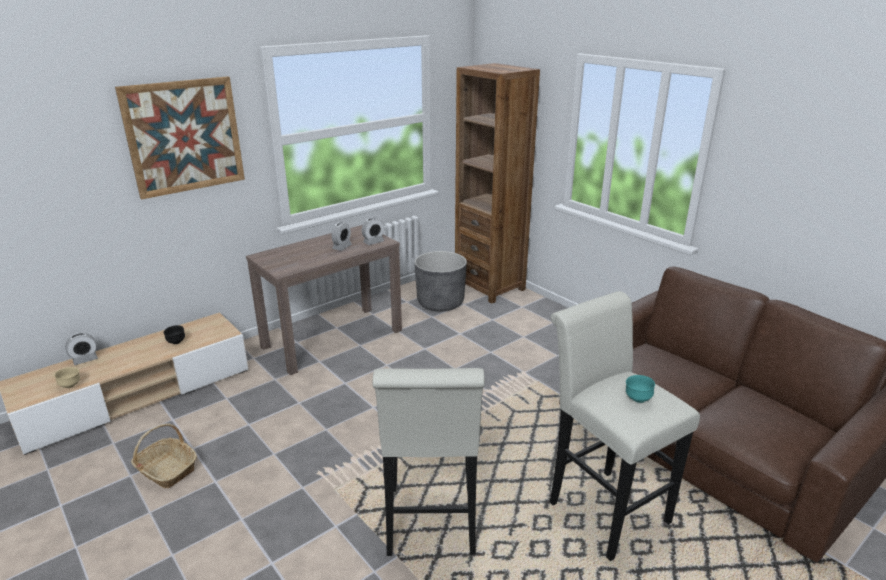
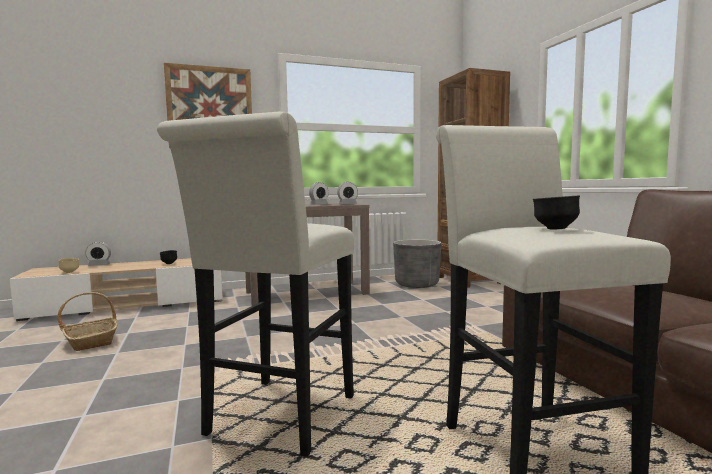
camera: 20 degrees right, 20 degrees down
(637, 399) = (554, 229): turquoise bowl -> black bowl

